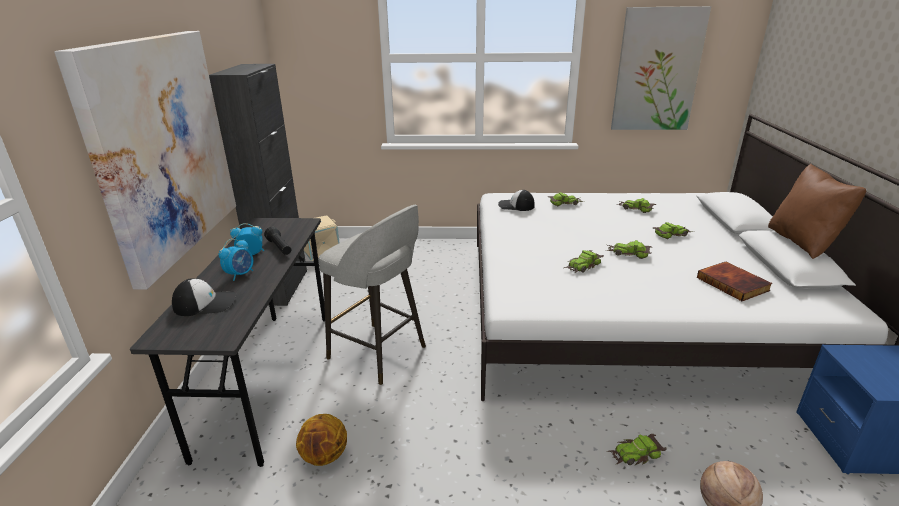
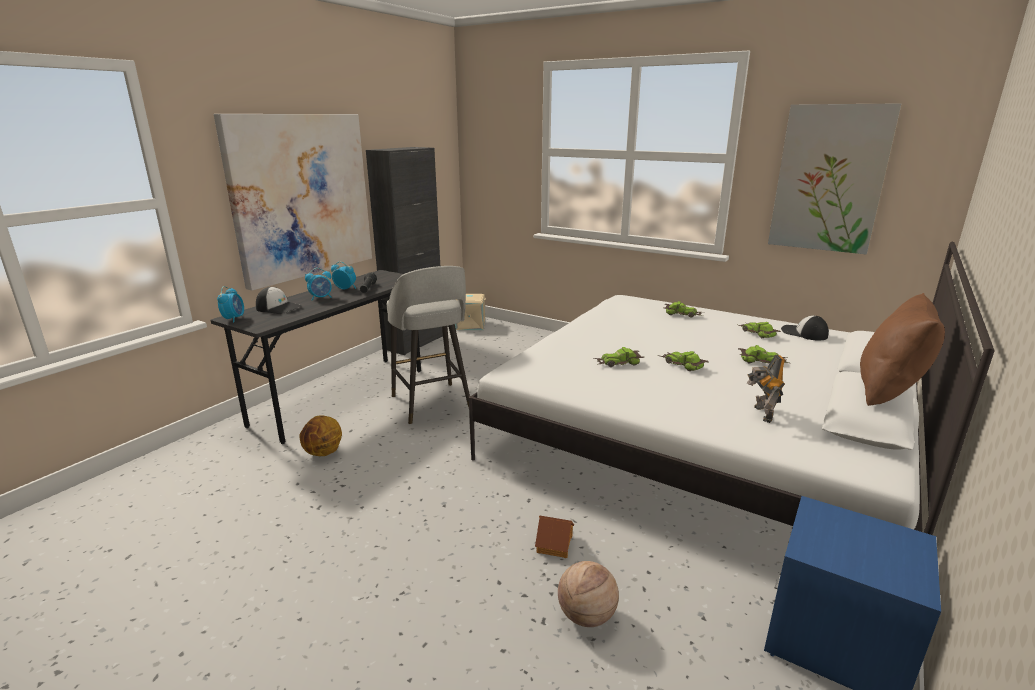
camera: 30 degrees right, 5 degrees down
(166, 337) = (234, 319): none -> alarm clock
(516, 206) = (626, 307): cap -> cap (803, 333)
(635, 454) = (555, 544): toy car -> toy house
(733, 284) = (761, 414): book -> toy robot

